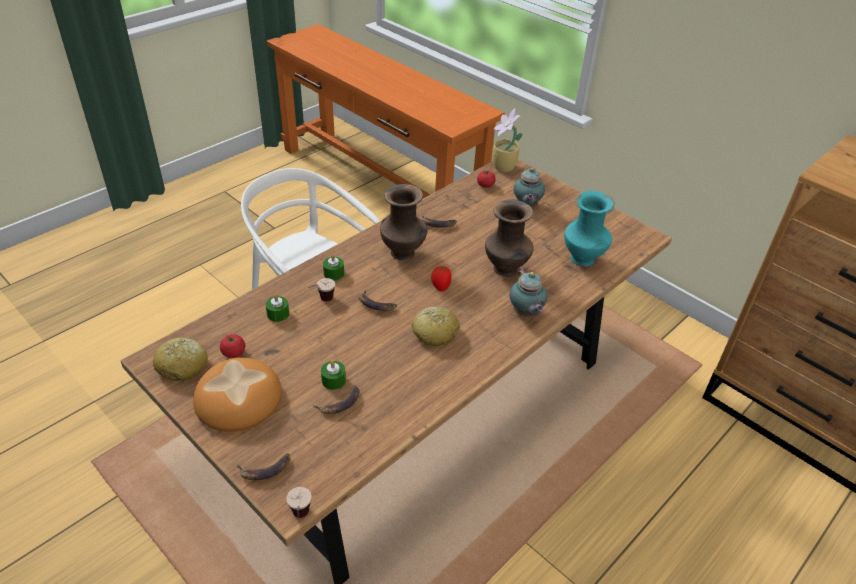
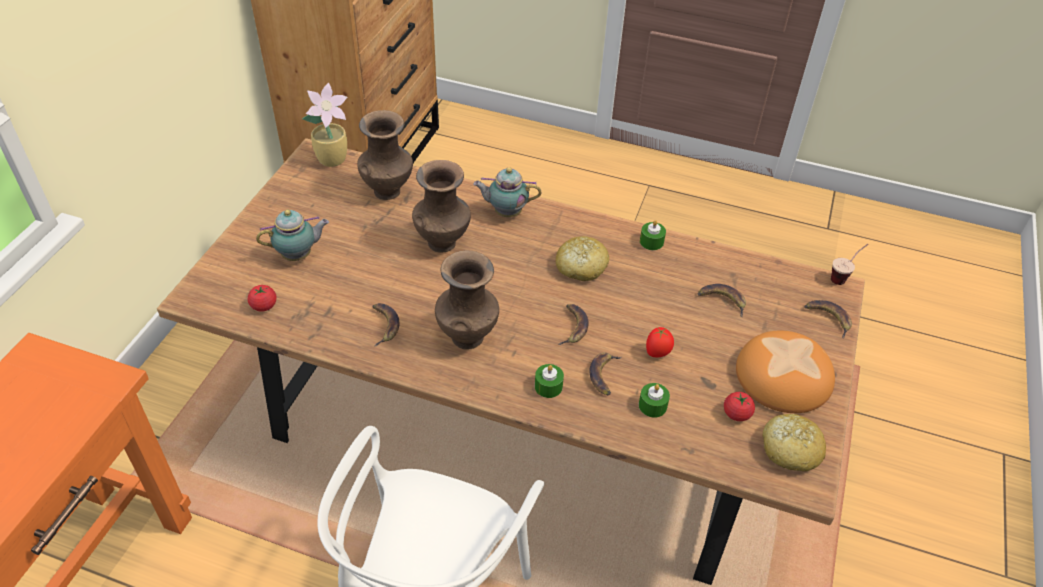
camera: 115 degrees left, 5 degrees up
(321, 301) = (604, 375): cup -> banana
(333, 380) = (701, 316): green candle -> green candle (651, 242)
(440, 287) = (508, 284): tomato -> tomato (657, 353)
(503, 167) = (205, 300): potted plant -> potted plant (334, 159)
(525, 314) = (506, 212): teapot -> teapot turned 135 degrees counterclockwise
(583, 260) = (388, 190): turquoise vase -> brown vase

